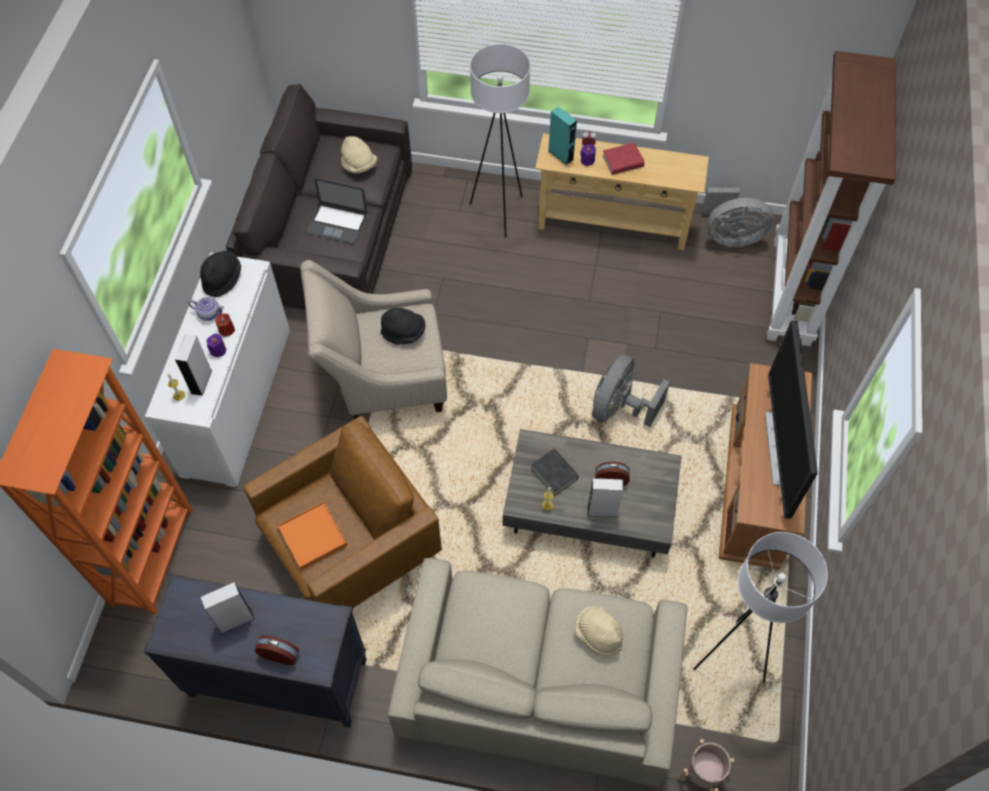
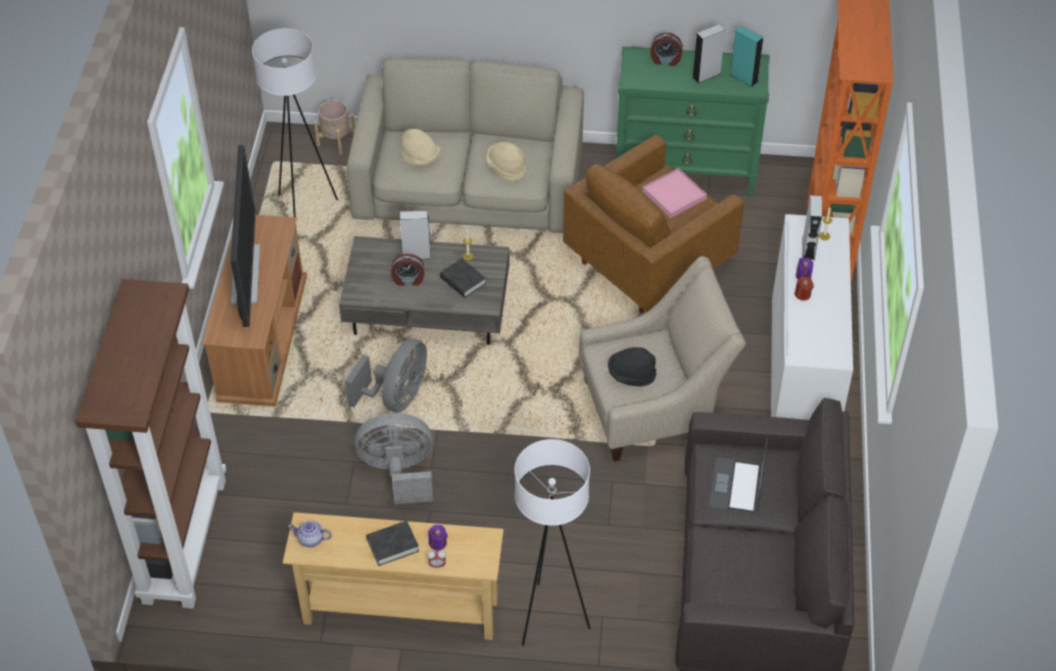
camera: 175 degrees right, 10 degrees down
(209, 313) = (827, 308): teapot -> teapot (311, 539)
(222, 279) = (827, 342): black hat -> none
(278, 679) = (686, 171): black dresser -> green dresser
(312, 537) = (674, 195): orange tray -> pink tray
(337, 223) = (737, 486): laptop -> laptop turned 90 degrees counterclockwise
(359, 165) = (732, 566): beige hat -> beige hat (506, 168)
(560, 155) = (472, 548): turquoise speaker -> turquoise speaker (743, 78)
(623, 161) = (392, 545): red book -> black book
(730, 236) = (249, 608): grey fan -> grey fan (399, 472)

